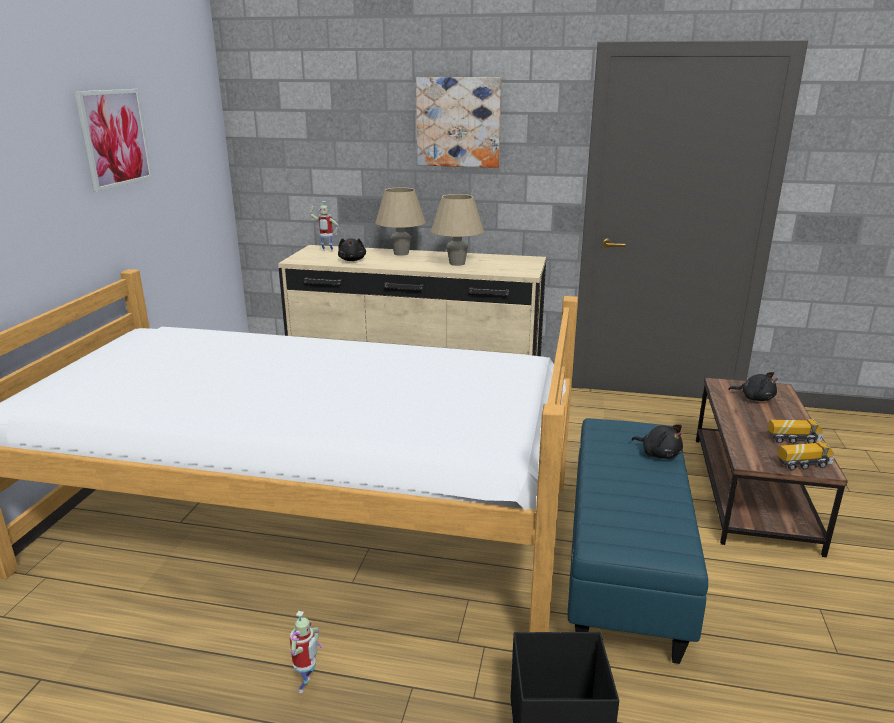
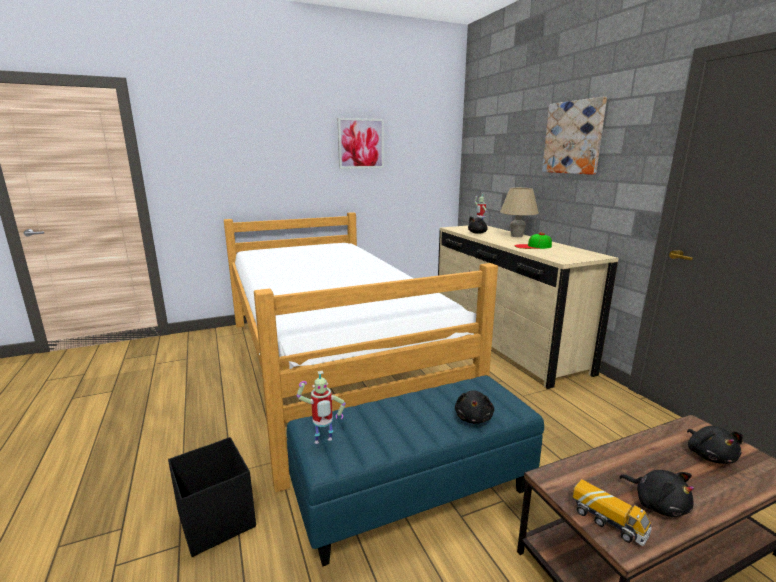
camera: 55 degrees right, 5 degrees down
(307, 685) = (213, 416): toy robot -> toy robot (323, 442)
(457, 263) = (533, 246): beige table lamp -> cap
(793, 440) = (657, 504): toy truck -> black plush toy

